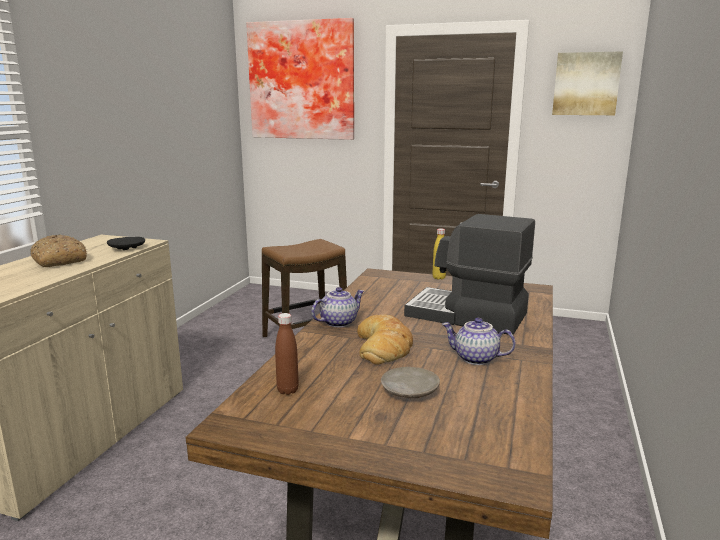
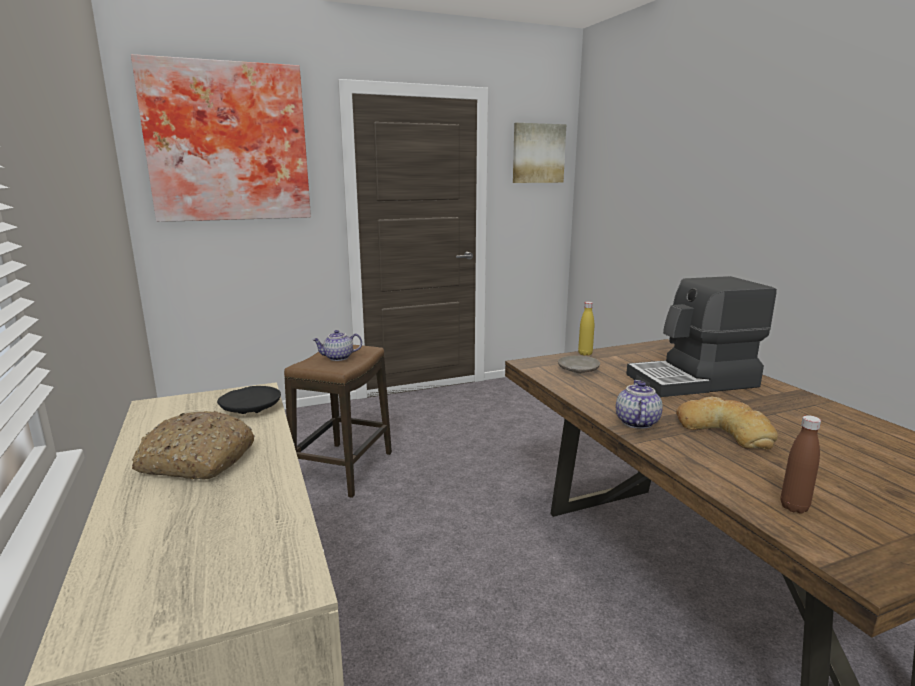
camera: 40 degrees left, 0 degrees up
(409, 391) = (845, 461): beige plate -> beige plate (578, 370)
(475, 359) = (797, 415): teapot -> teapot (338, 358)

